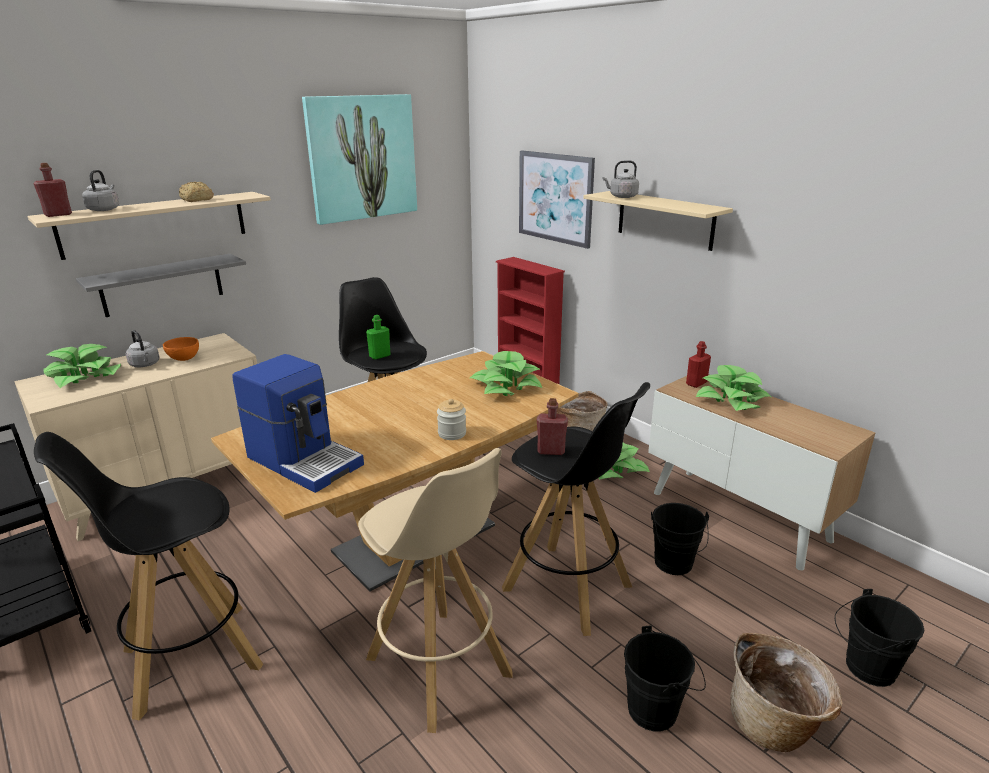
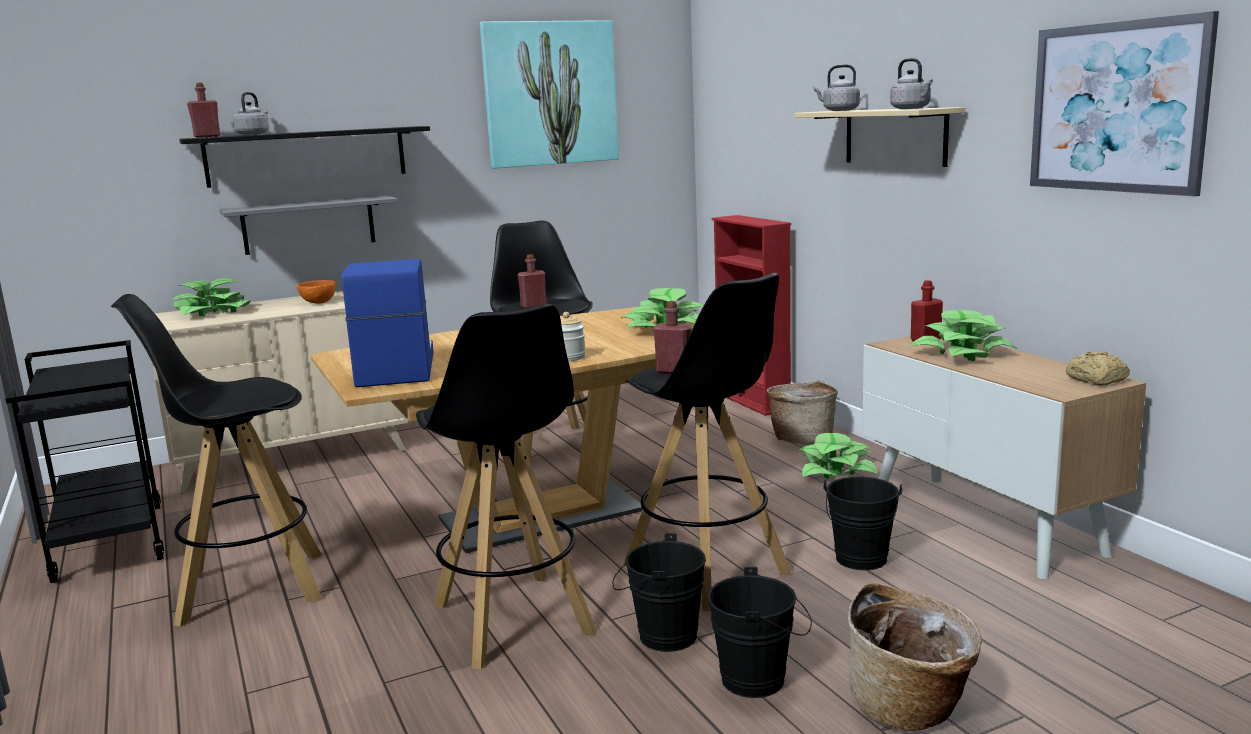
camera: 15 degrees right, 10 degrees down
(145, 365) = (277, 306): grey kettle -> grey kettle (911, 108)
(155, 224) = (307, 156): beige shelf -> black shelf
(196, 200) = (351, 129): bread -> bread (1097, 380)
(305, 460) = (394, 369): coffee machine -> coffee machine turned 150 degrees counterclockwise
(379, 356) = (533, 306): green bottle -> red bottle
(439, 667) = (513, 620): beige stool -> black stool
(555, 198) = (780, 131): picture -> picture (1117, 107)
(865, 668) = (1077, 675): black bucket -> black bucket (661, 636)

